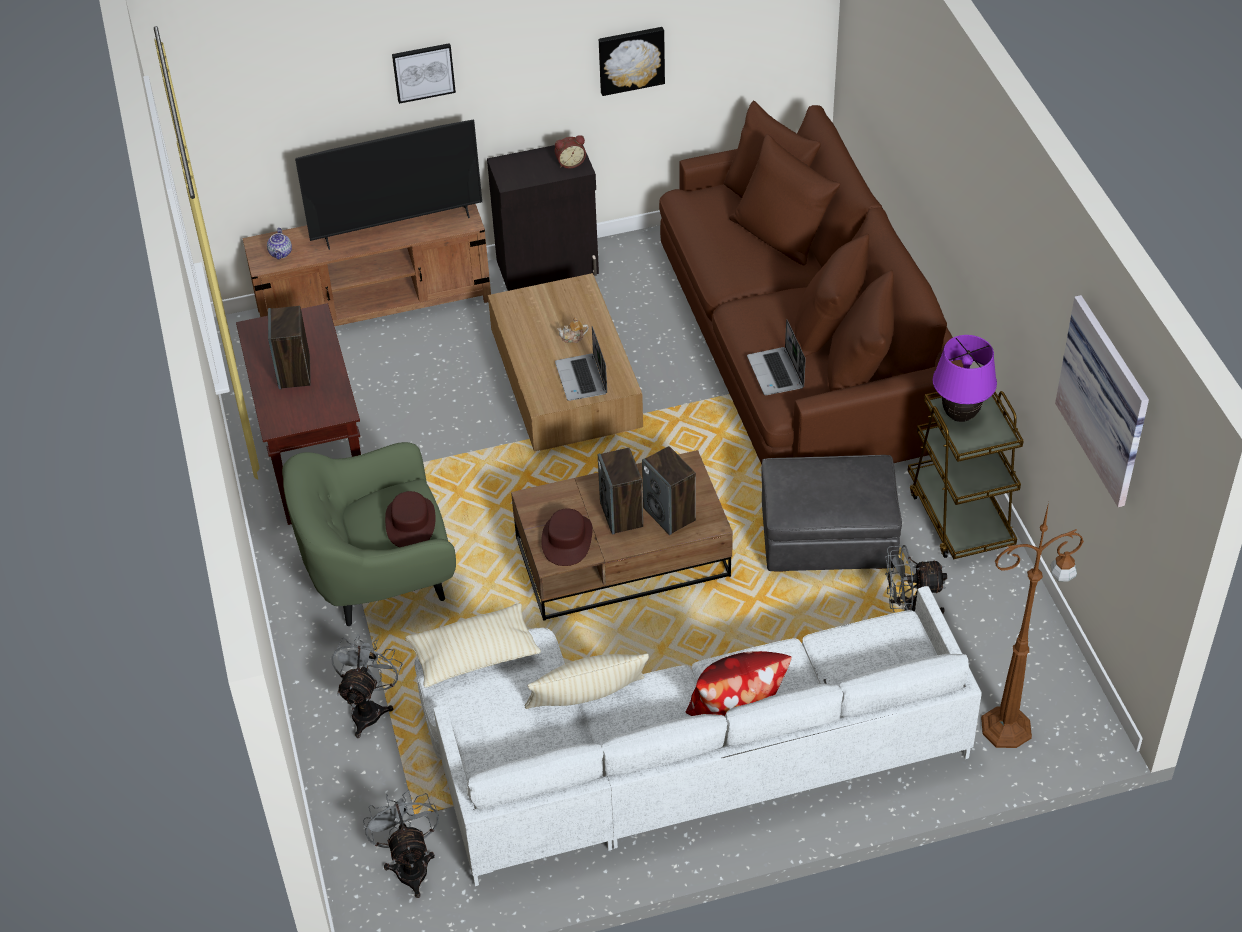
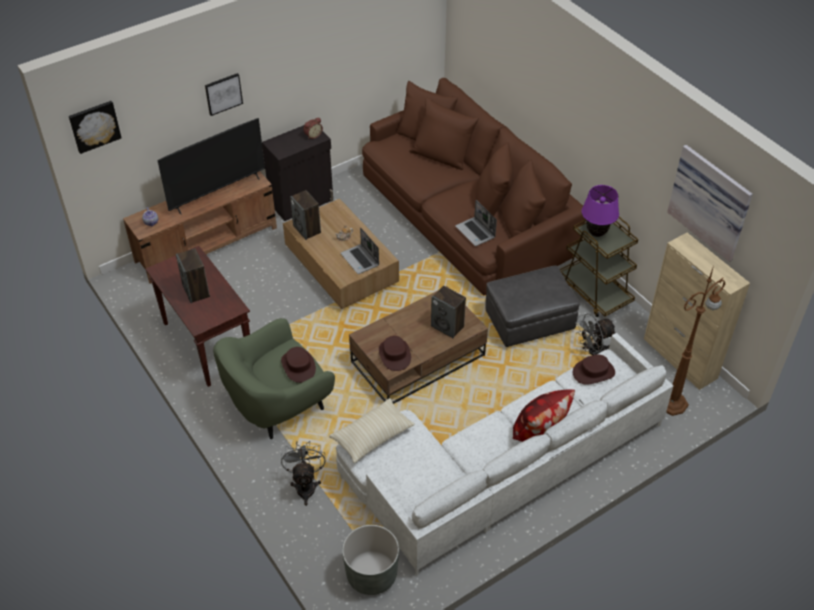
camera: 20 degrees left, 0 degrees up
(410, 865) = (371, 574): grey fan -> grey planter
(587, 699) = (451, 446): beige pillow -> none
(622, 515) = (420, 333): speaker -> speaker (307, 229)
(631, 59) = (338, 67): picture -> picture (94, 126)
(866, 641) = (593, 372): none -> brown hat
(1054, 659) = (680, 359): none -> beige cabinet

